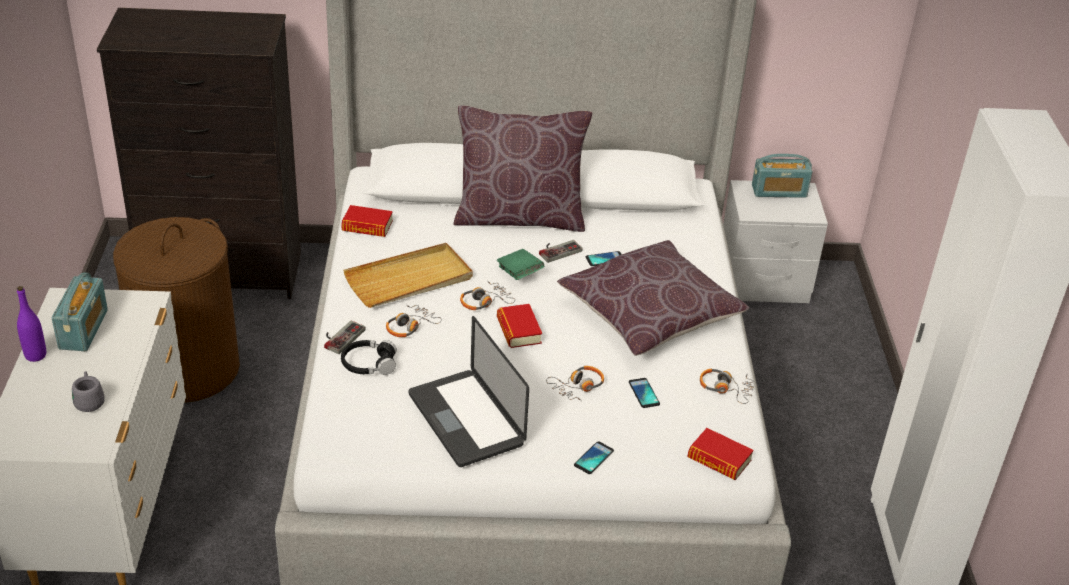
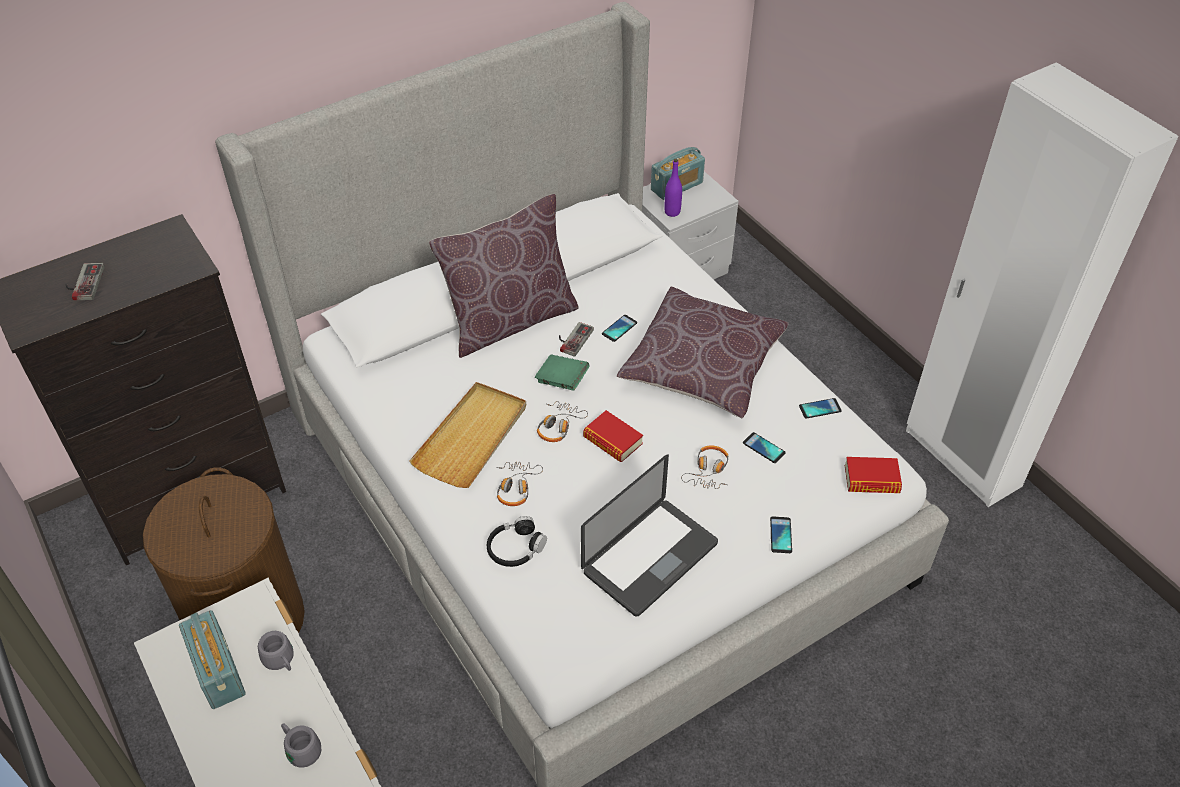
camera: 30 degrees left, 10 degrees up
(35, 355) = (194, 731): purple bottle -> purple bottle (672, 212)
(128, 344) = (281, 661): none -> grey mug
(340, 336) = (462, 533): game controller -> game controller (83, 283)
(367, 226) = (381, 398): book -> none
(466, 419) = (650, 558): laptop -> laptop turned 75 degrees counterclockwise
(725, 389) = (820, 409): headphones -> phone

